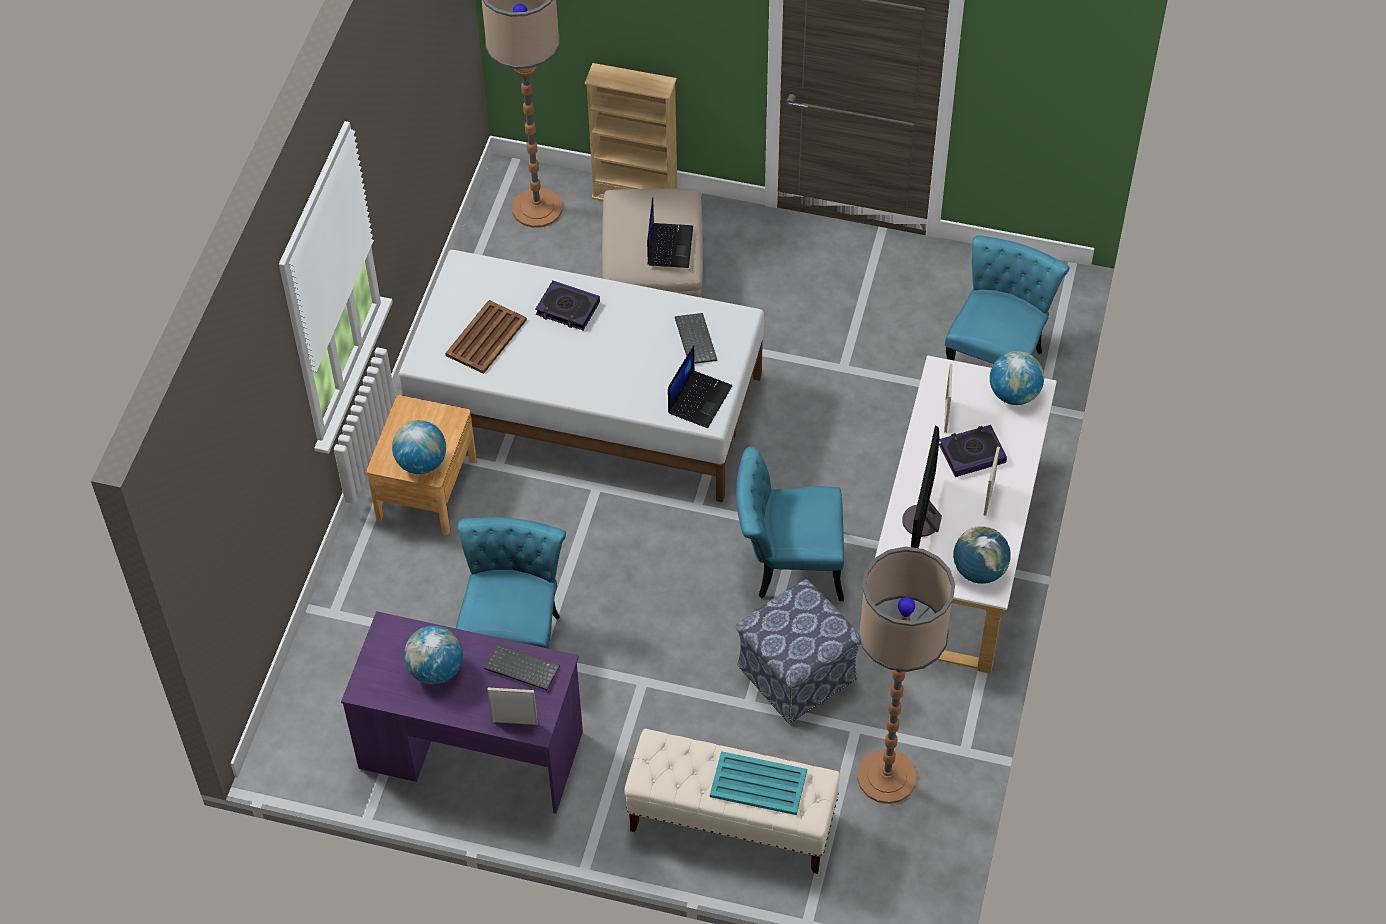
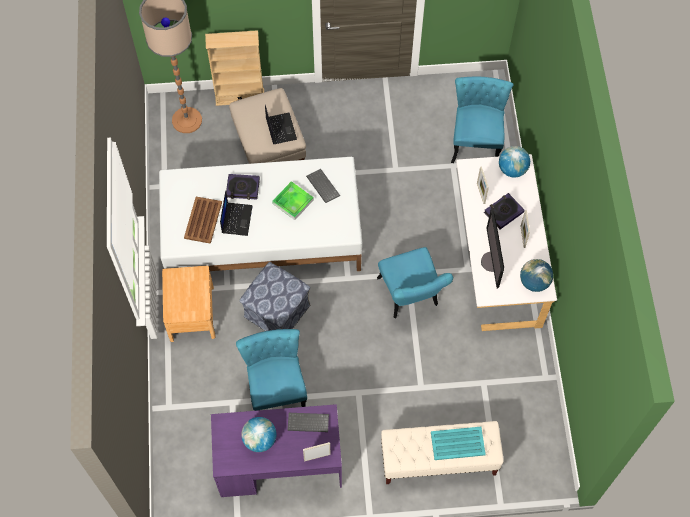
camera: 20 degrees left, 10 degrees up
(421, 463) = (193, 307): globe -> none
(638, 349) = (293, 202): none -> tray
(699, 399) = (339, 222): laptop -> laptop (236, 219)
(788, 564) = (410, 297): turquoise chair -> turquoise chair turned 90 degrees counterclockwise
(795, 673) = (439, 361): ottoman -> ottoman (276, 312)
(886, 776) = (510, 406): floor lamp -> none

